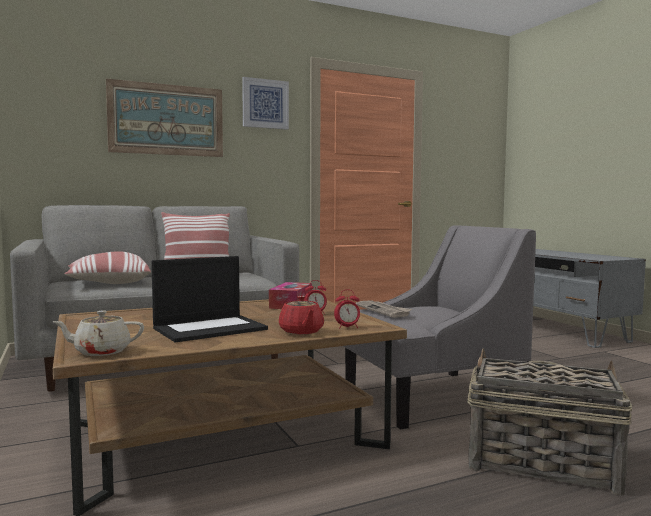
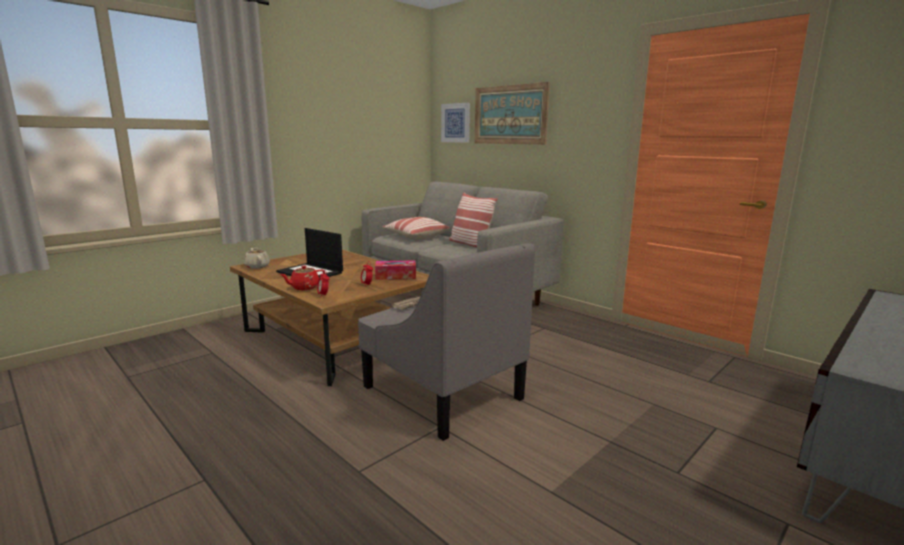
camera: 70 degrees right, 10 degrees up
(265, 104) = (587, 89): picture -> picture (456, 123)
(539, 462) = (316, 446): basket -> none

